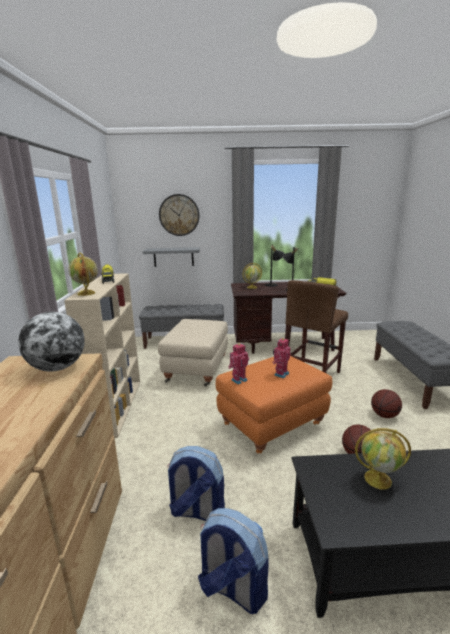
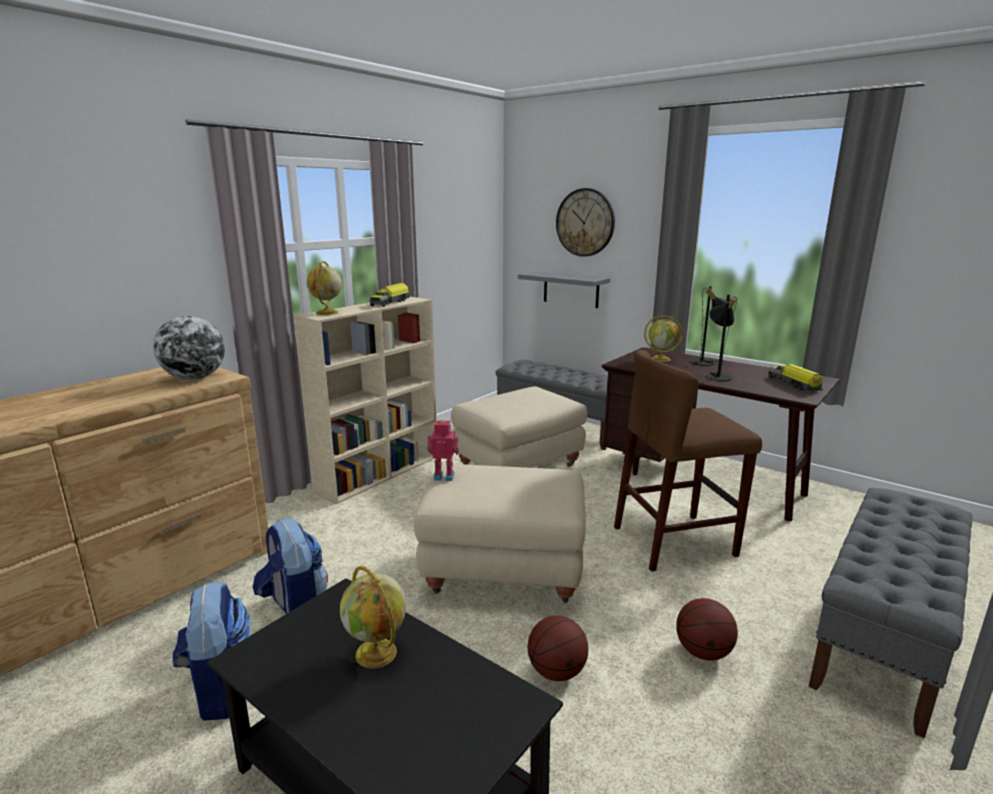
camera: 40 degrees right, 0 degrees up
(272, 426) = (502, 575): orange ottoman -> beige ottoman
(280, 374) = (504, 490): toy robot -> none

